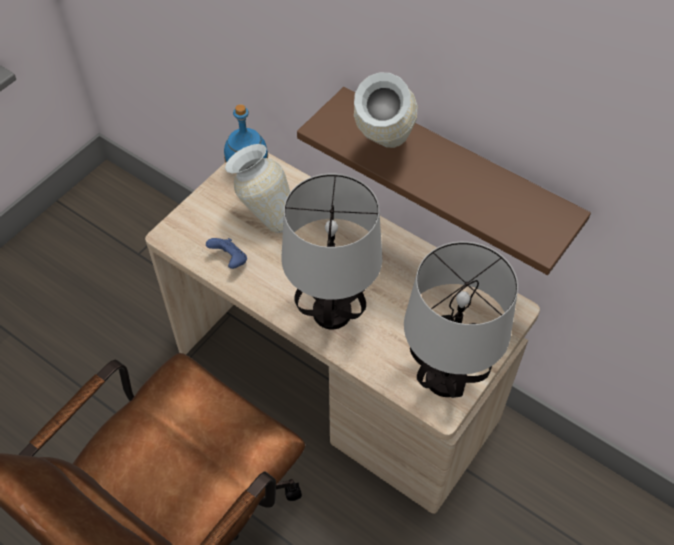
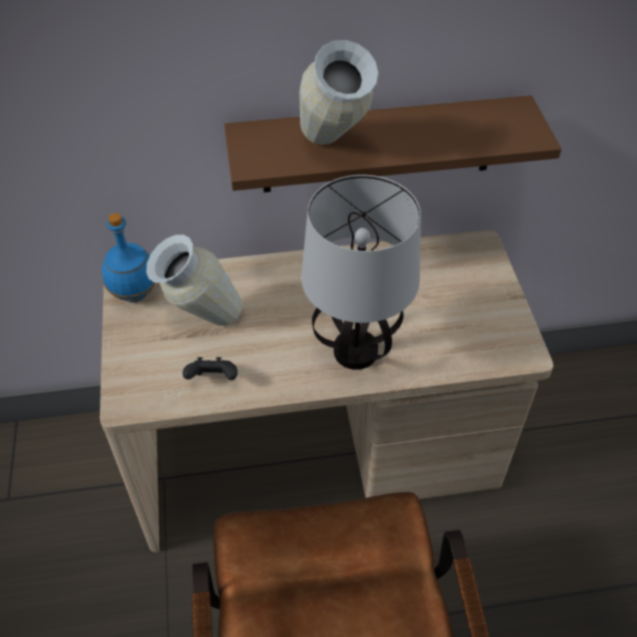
camera: 45 degrees left, 5 degrees down
(230, 260) = (213, 379): blue game controller -> black game controller
(446, 380) = (501, 330): table lamp -> none

